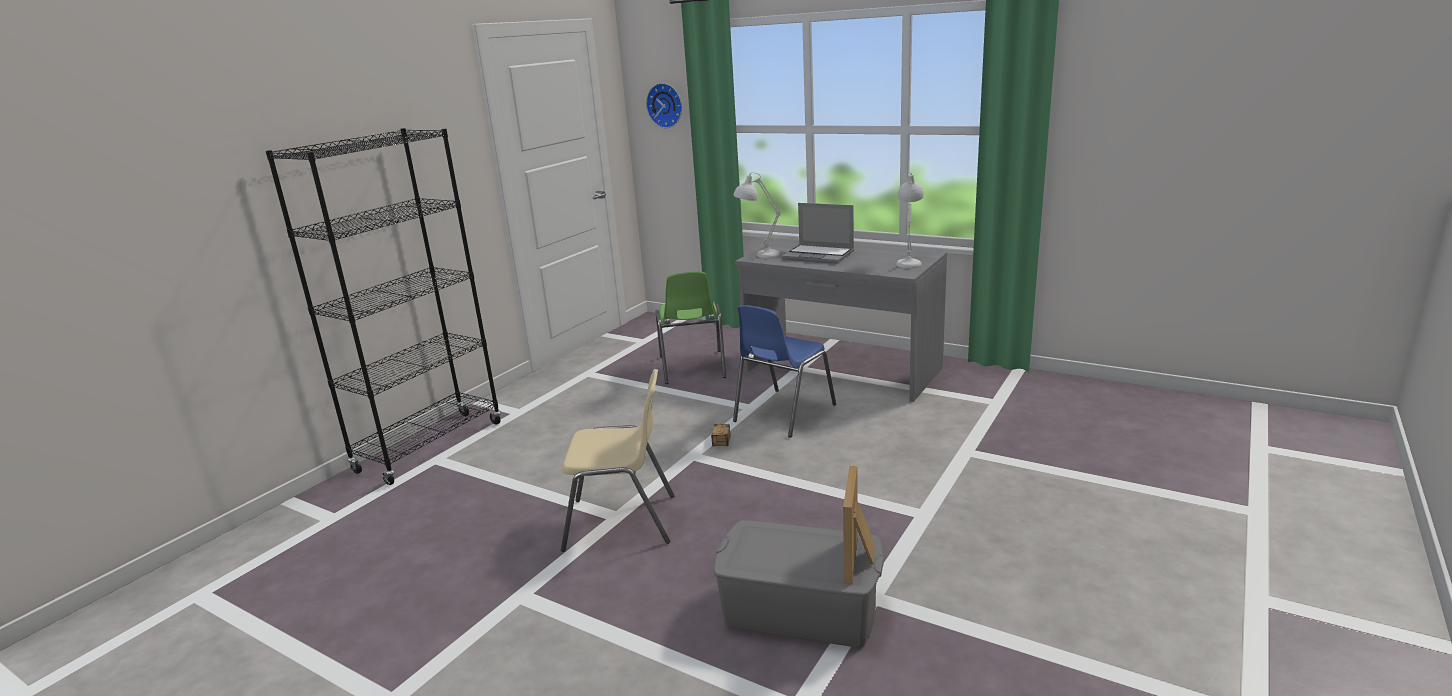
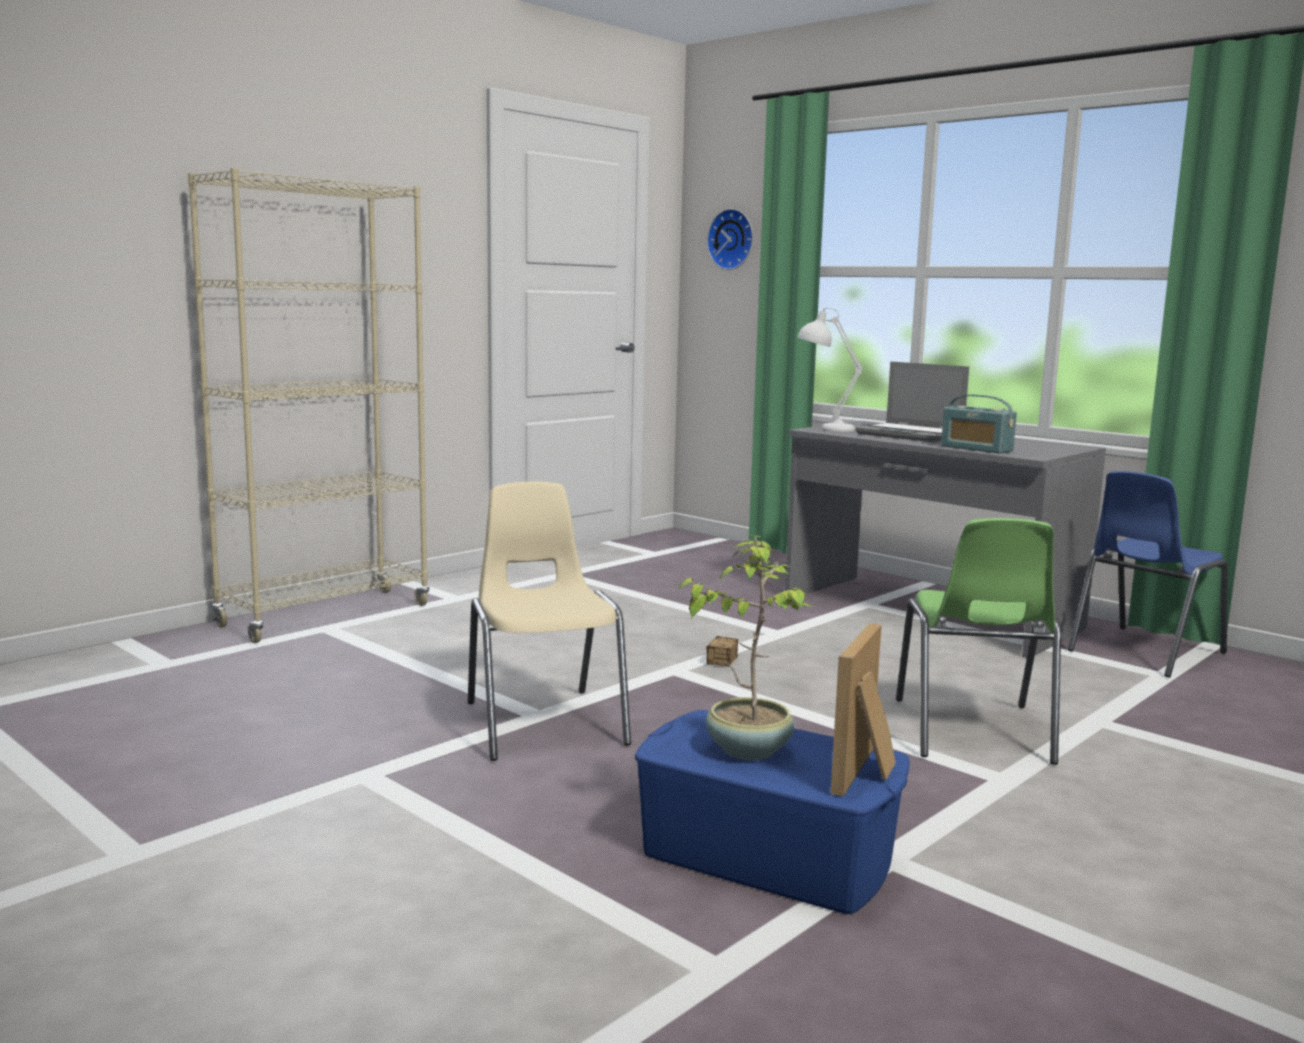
camera: 10 degrees right, 10 degrees down
(430, 447) = (325, 615): black bookcase -> beige bookcase
(622, 522) = (544, 722): beige chair -> beige chair turned 120 degrees counterclockwise
(692, 367) = (711, 585): green chair -> green chair (972, 731)
(782, 413) = (823, 645): blue chair -> blue chair (1142, 652)
(782, 552) = (747, 749): none -> potted plant
(800, 611) = (767, 856): grey storage box -> blue storage box
(867, 269) = (976, 449): none -> radio
(909, 261) = (1043, 449): white table lamp -> none

